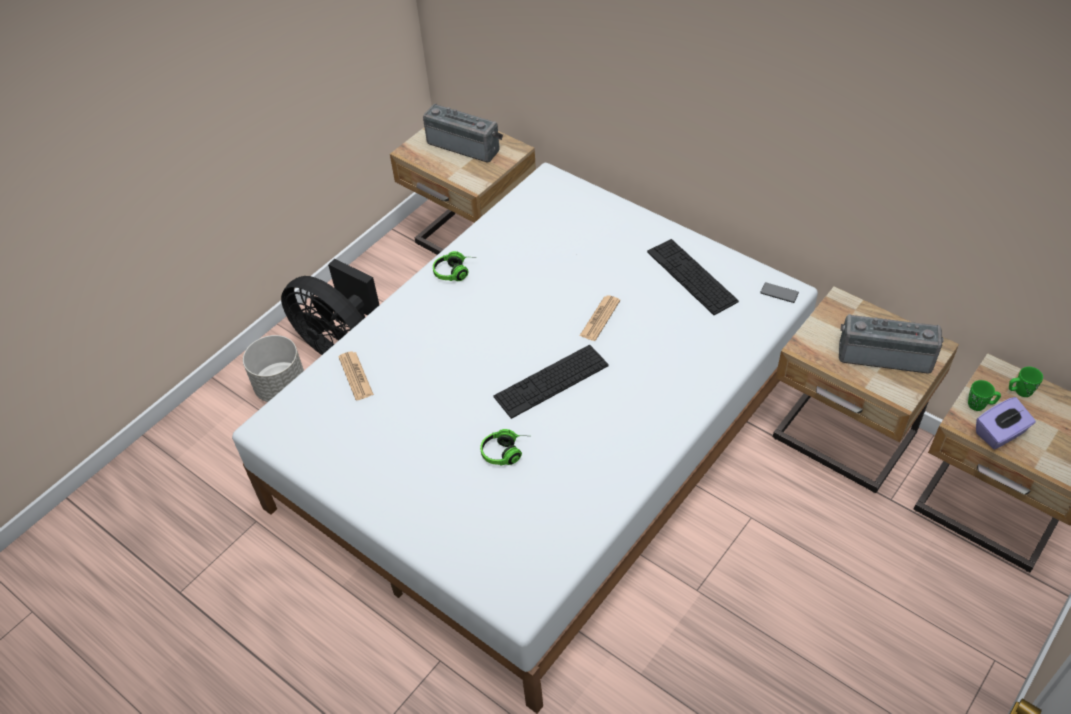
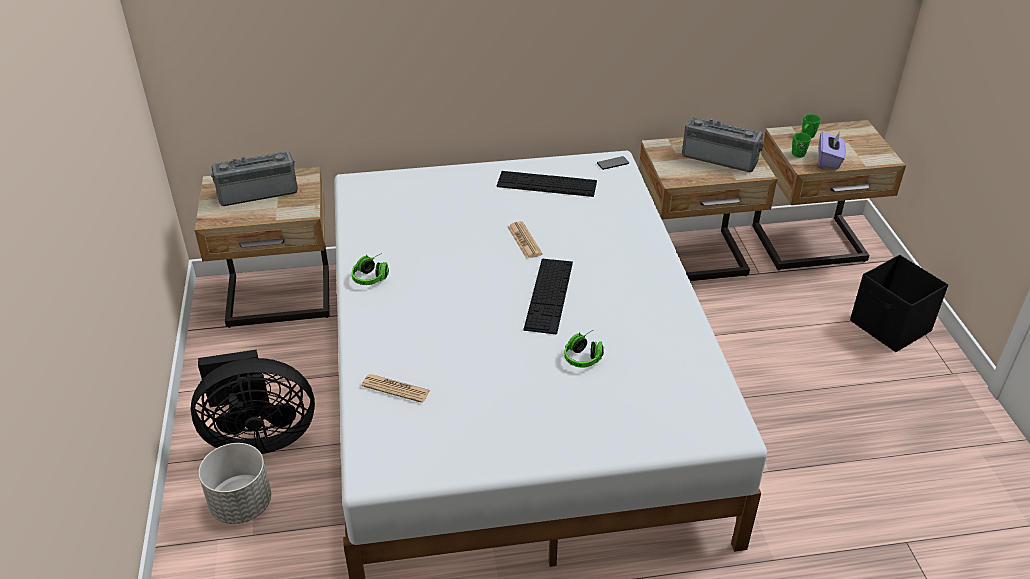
camera: 50 degrees left, 10 degrees down
(885, 354) = (720, 157): radio -> radio turned 60 degrees clockwise
(950, 654) = (890, 327): none -> black storage box

